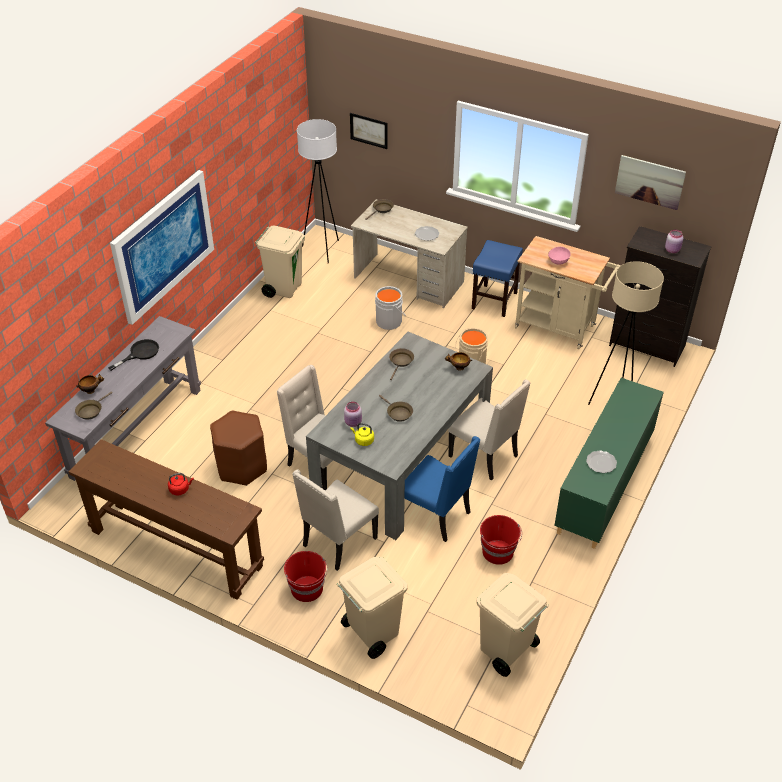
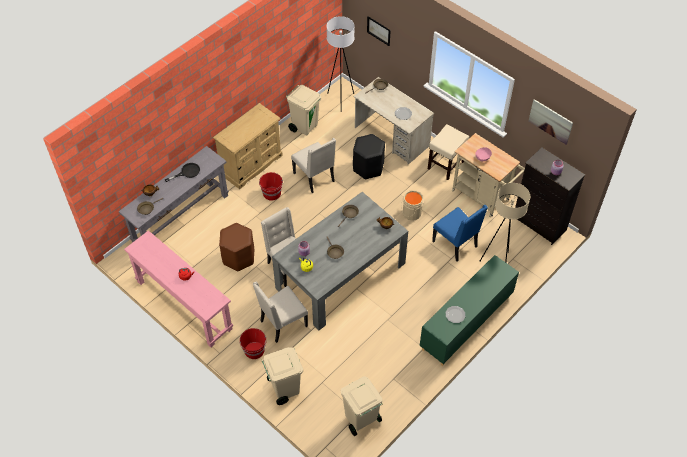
camera: 15 degrees right, 10 degrees up
(163, 245) = (214, 103): picture -> none
(176, 548) = (184, 305): brown console table -> pink console table
(223, 346) = (251, 164): none -> beige dresser
(390, 321) = (368, 167): grey bucket -> black stool
(436, 516) = (349, 319): blue chair -> blue chair (456, 244)
(485, 456) = (396, 284): beige chair -> beige chair (315, 177)
(494, 301) = (445, 165): blue stool -> beige stool
(498, 552) = (379, 354): red bucket -> red bucket (272, 193)

